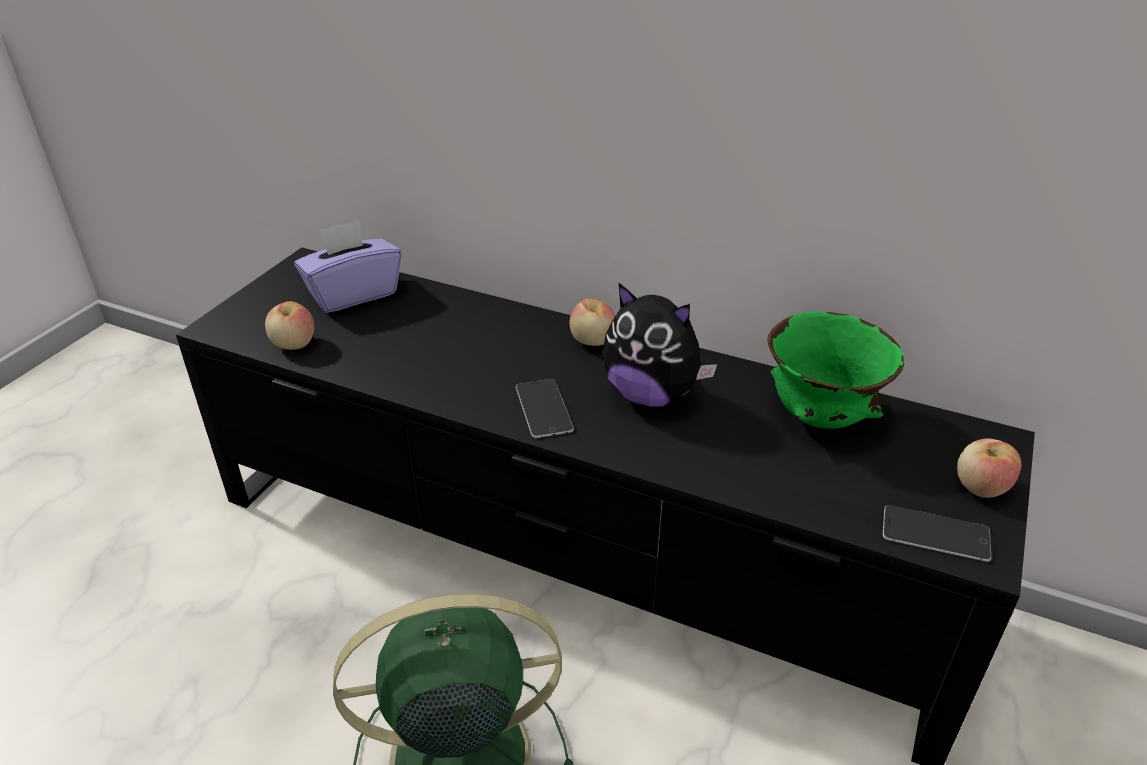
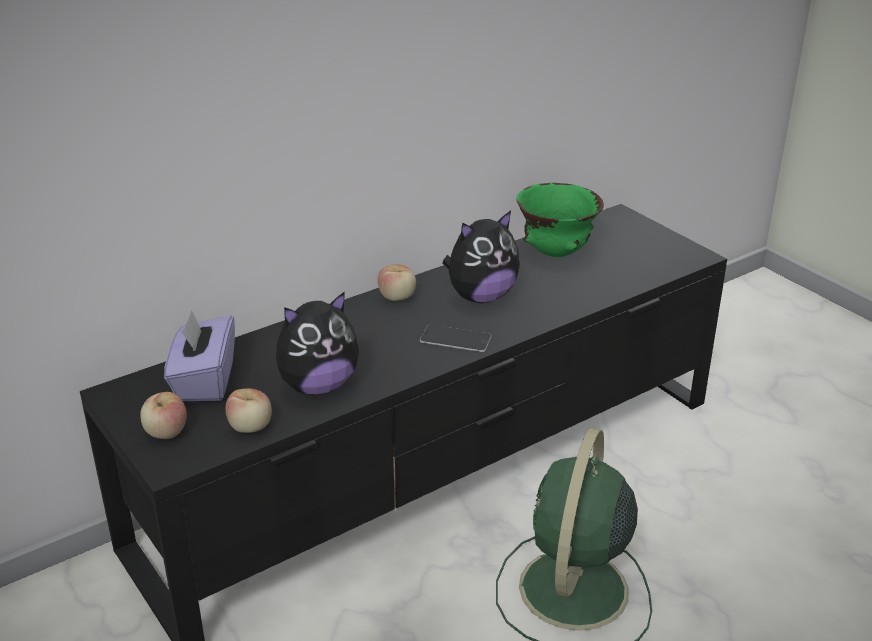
camera: 60 degrees left, 5 degrees down
(386, 354) = (318, 385): none -> plush toy
(935, 533) = (673, 260): phone -> none
(980, 487) = (650, 235): apple -> apple (166, 432)

